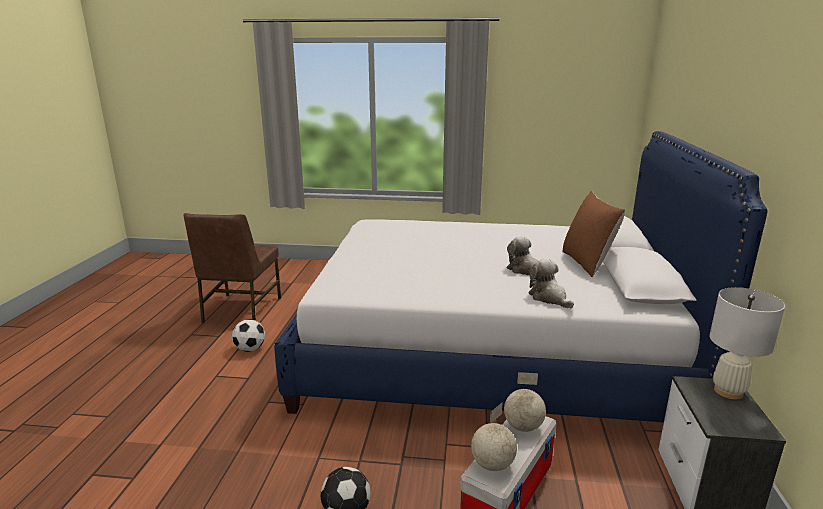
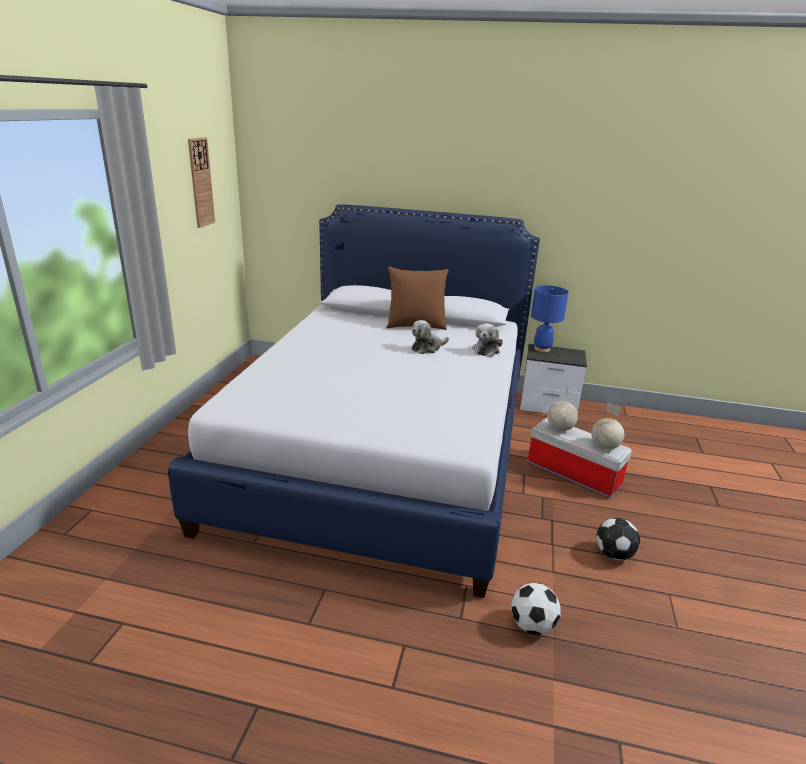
camera: 85 degrees left, 5 degrees up
(240, 310) = (161, 684): brown chair -> none
(250, 349) = (320, 652): football -> football (532, 625)
(549, 298) = (486, 350): plush toy -> plush toy turned 45 degrees counterclockwise
(573, 97) = (201, 183): none -> wall clock
(728, 391) = (542, 349): white table lamp -> blue table lamp

